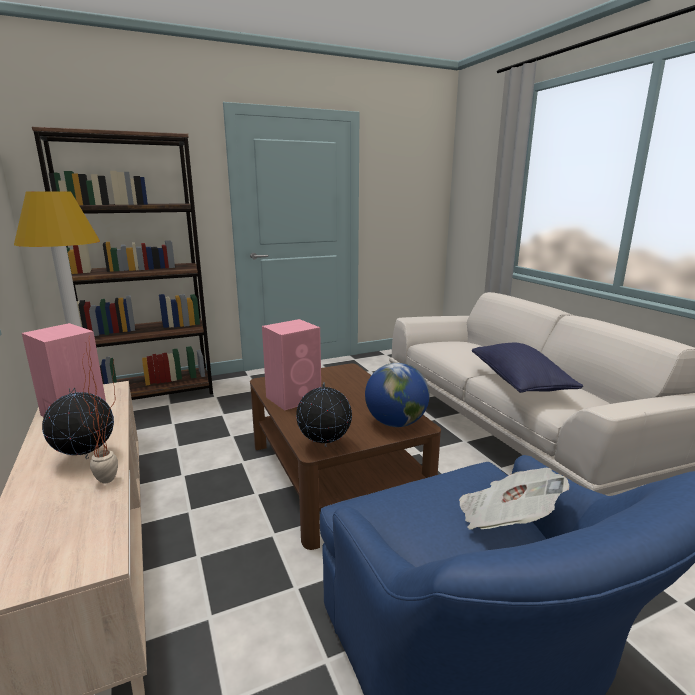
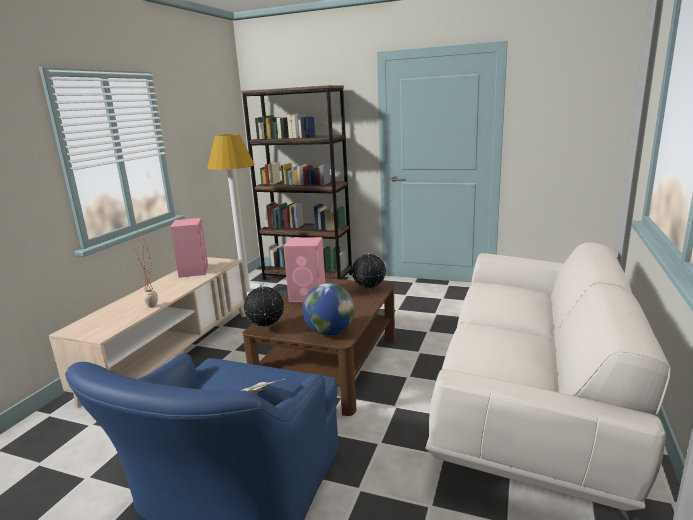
camera: 45 degrees right, 0 degrees up
(86, 458) = (162, 294): globe -> globe (369, 291)
(519, 382) = (480, 337): blue pillow -> none

